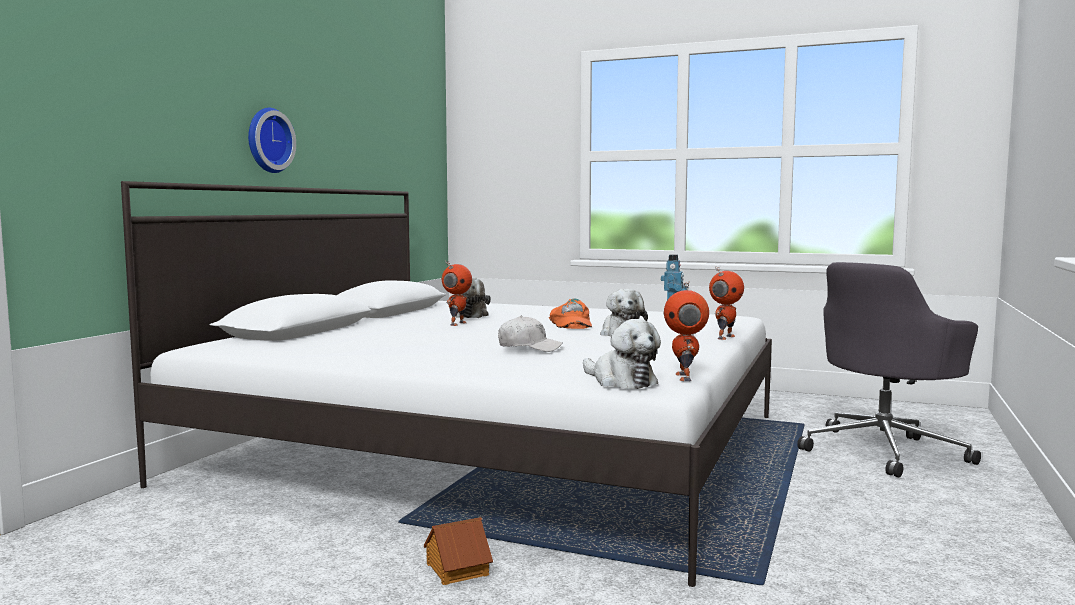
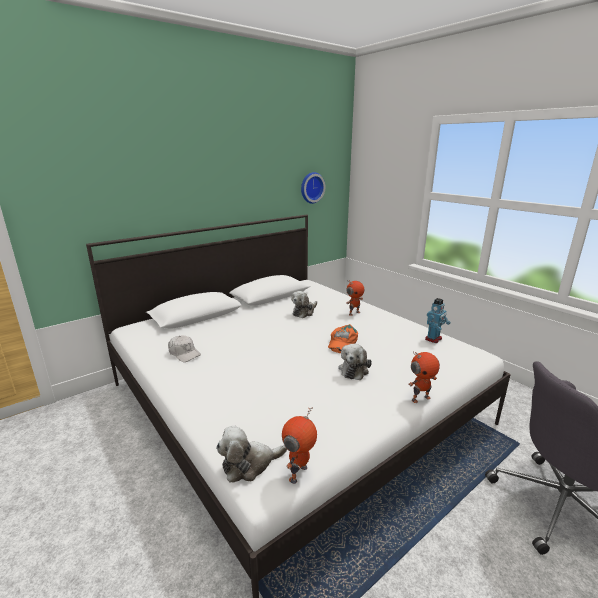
camera: 30 degrees right, 15 degrees up
(267, 140) = (195, 201): wall clock -> wall clock (311, 187)
(456, 569) = (159, 526): toy house -> none
(457, 324) = (279, 325): toy robot -> toy robot (354, 313)
(529, 347) = (262, 383): white cap -> white cap (184, 353)
(620, 381) = (249, 464): plush toy -> plush toy turned 75 degrees clockwise

